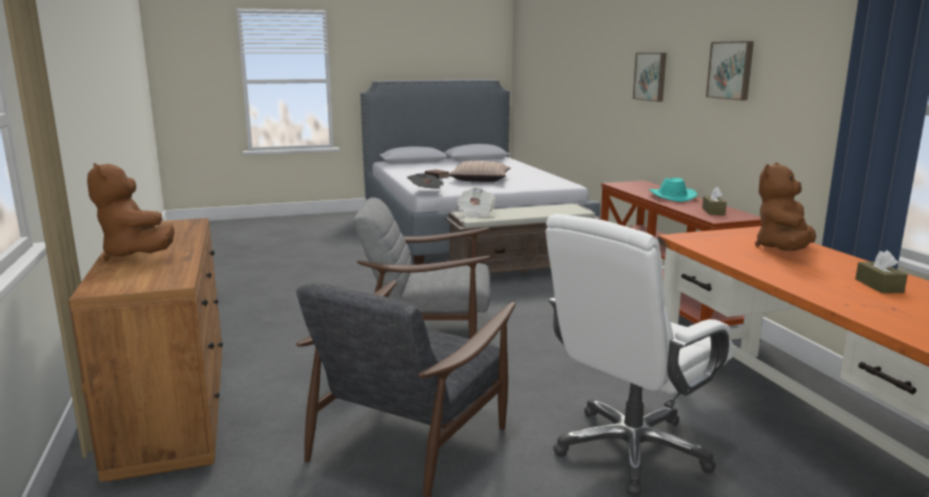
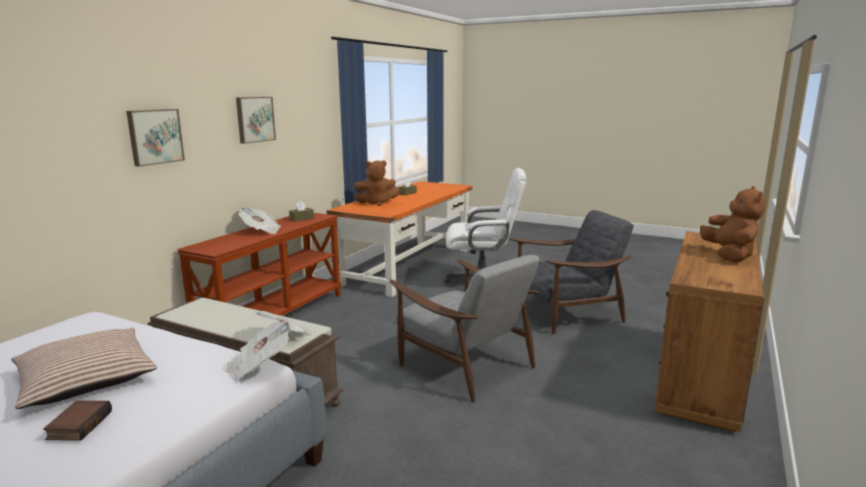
camera: 135 degrees left, 0 degrees up
(671, 197) = (261, 231): turquoise hat -> newspaper

